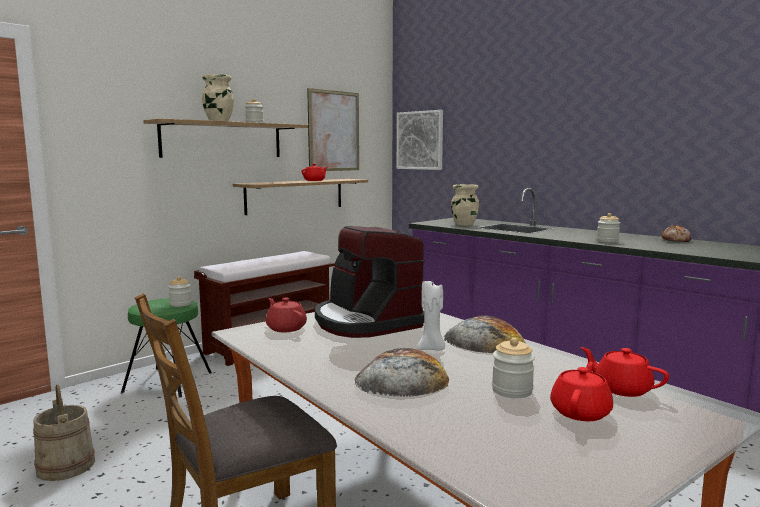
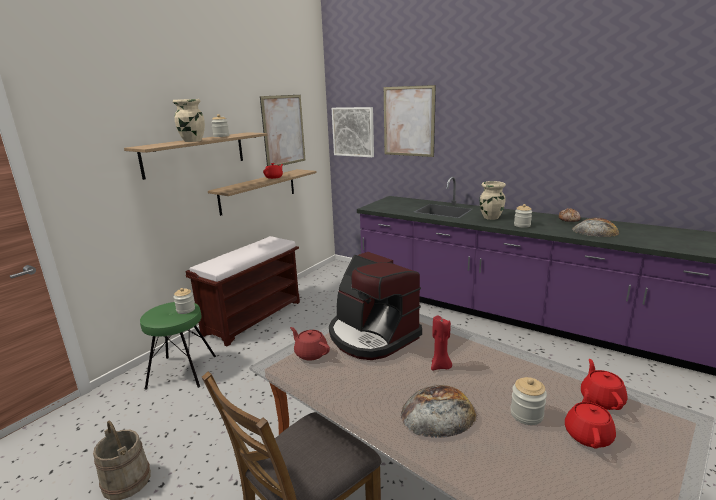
camera: 10 degrees left, 10 degrees up
(432, 349) = (440, 366): white candle -> red candle
(464, 224) = (401, 207): beige vase -> beige vase (490, 217)
(483, 125) = (408, 121): none -> picture
(483, 341) = (474, 350): bread -> bread (595, 231)
(621, 389) = (601, 399): red teapot -> red teapot turned 60 degrees clockwise

